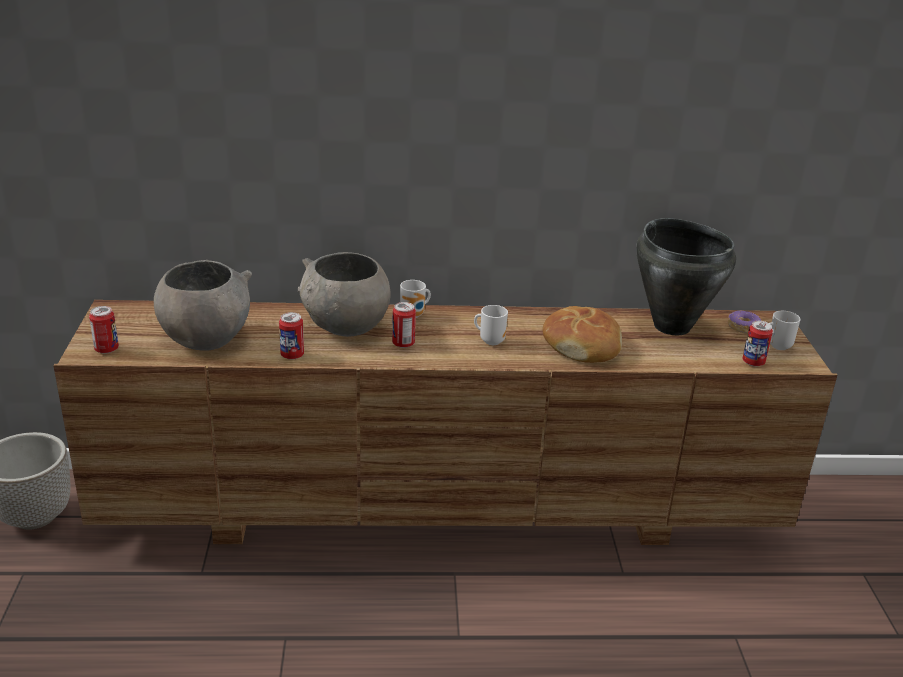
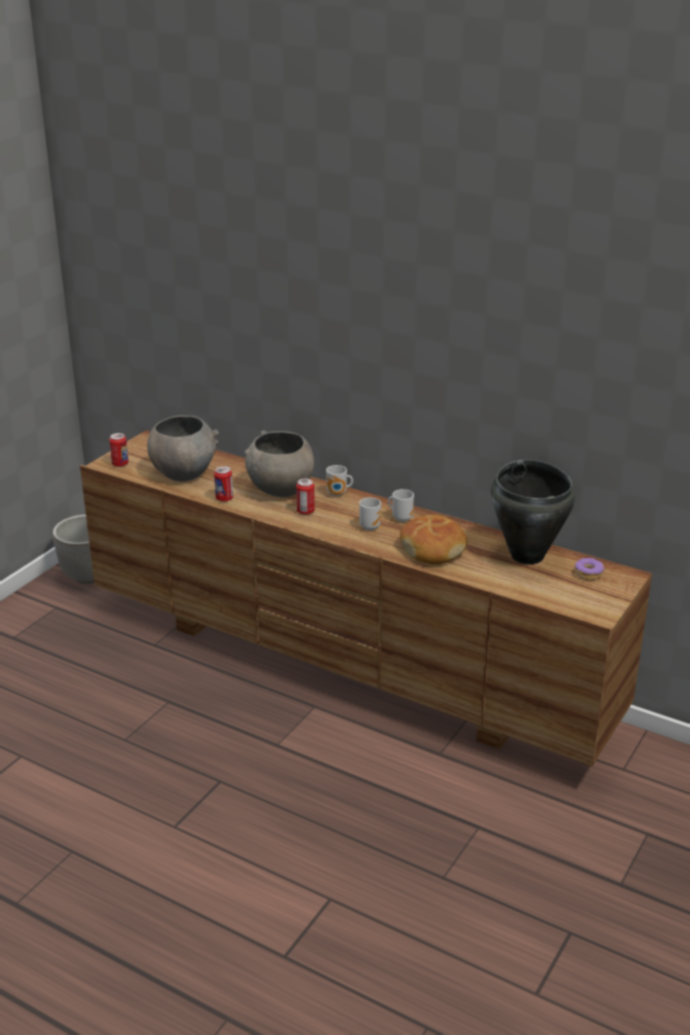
camera: 35 degrees right, 0 degrees up
(753, 362) = (555, 600): can -> none
(777, 346) = (595, 595): mug -> mug (401, 518)

